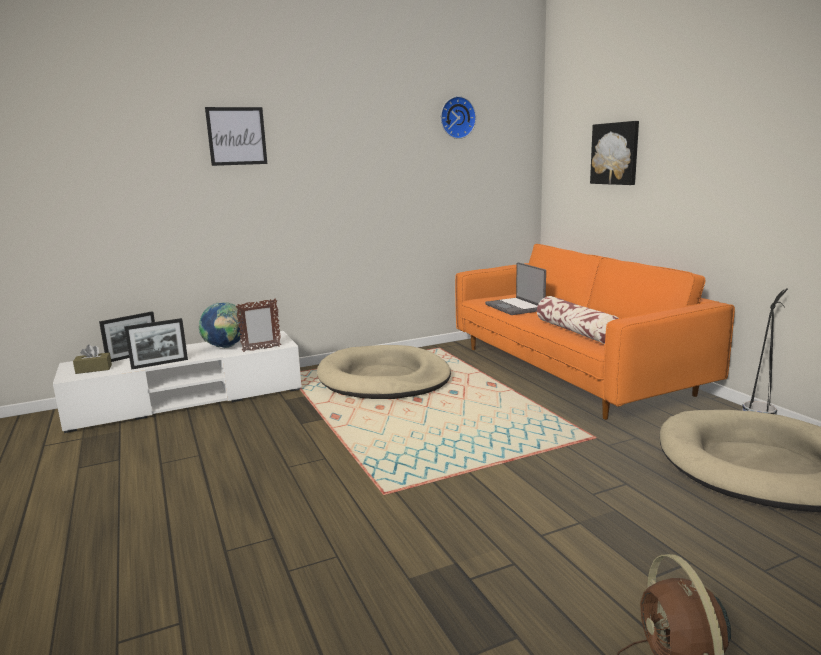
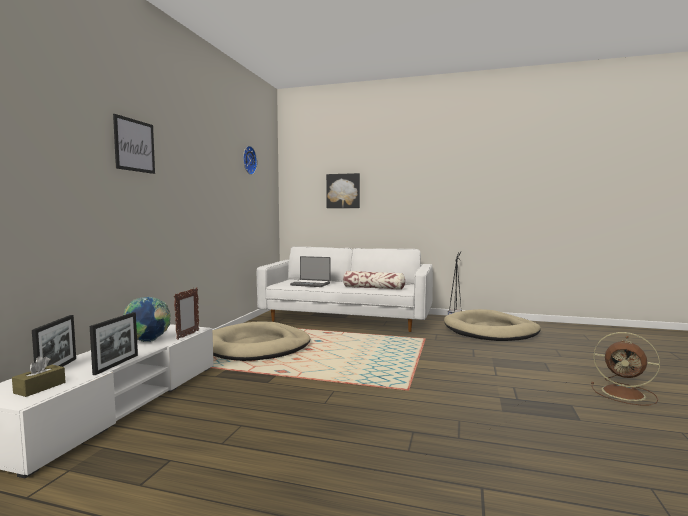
camera: 50 degrees left, 10 degrees down
(570, 370) = (347, 318): orange sofa -> white sofa

